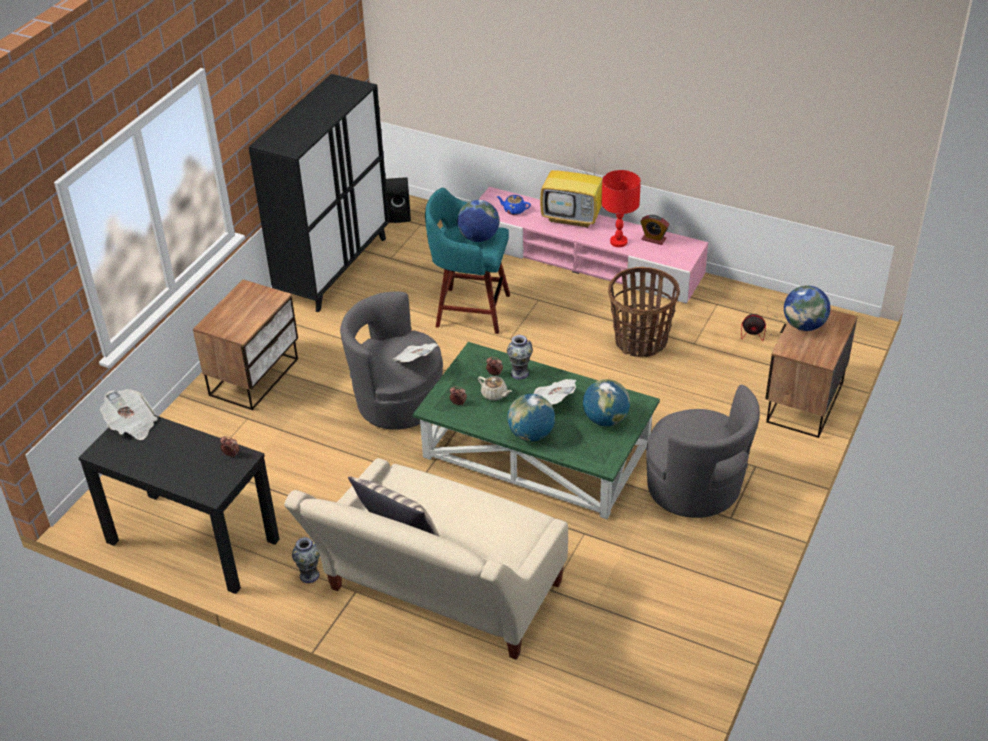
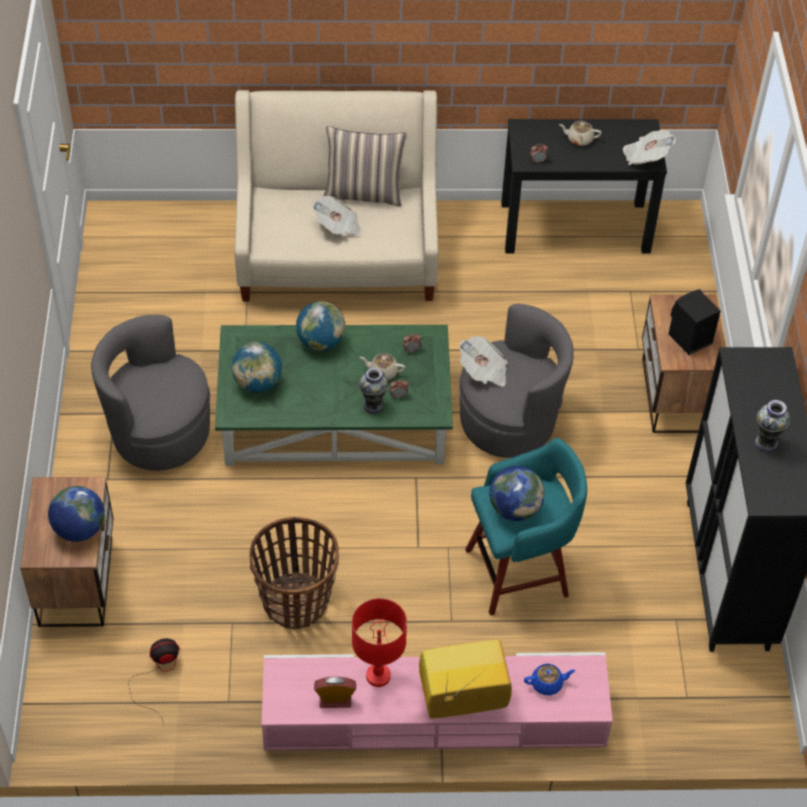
camera: 150 degrees right, 10 degrees up
(171, 462) = (579, 139): none -> beige teapot
(309, 575) = (455, 235): vase -> vase (766, 443)
(400, 215) = (726, 704): black speaker -> black speaker (688, 339)
(552, 401) = (321, 384): newspaper -> newspaper (338, 227)

